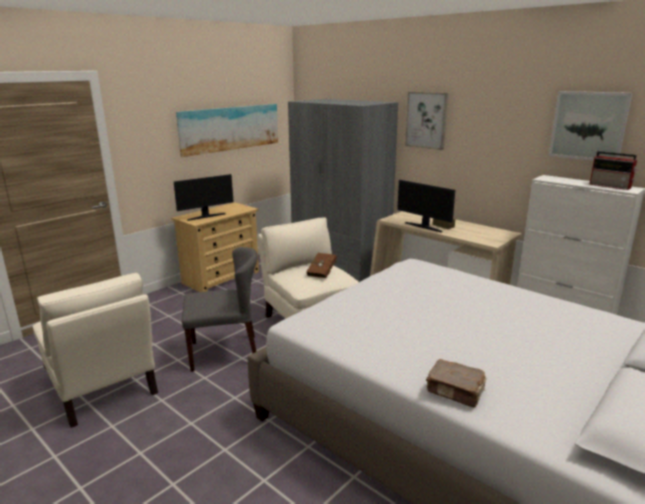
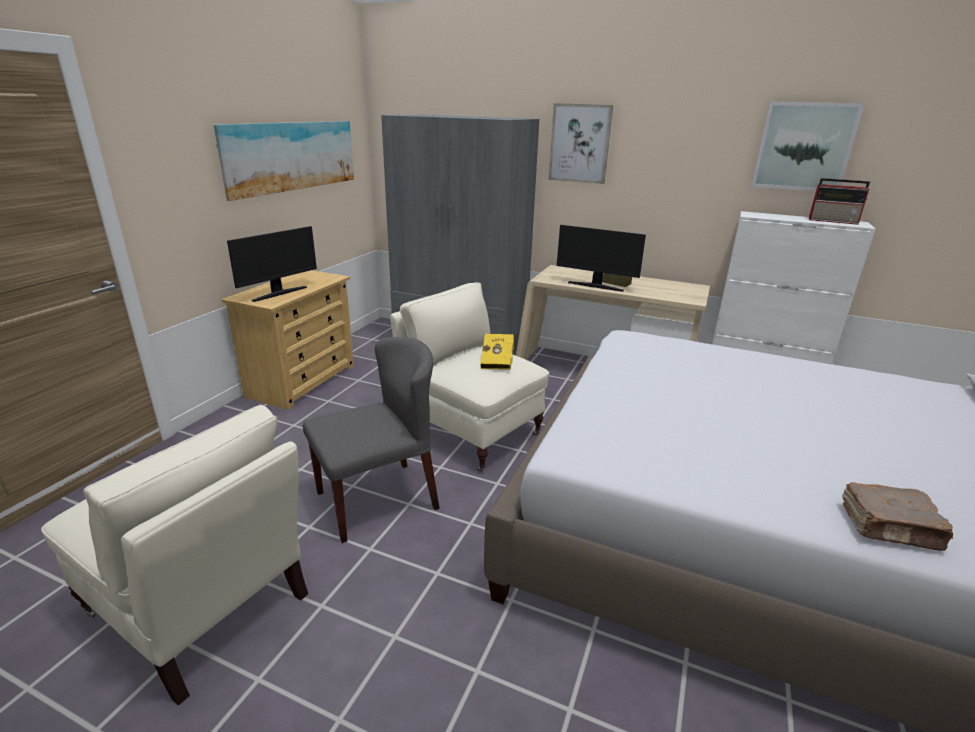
camera: 20 degrees left, 5 degrees up
(323, 272) = (498, 361): brown book -> yellow book

